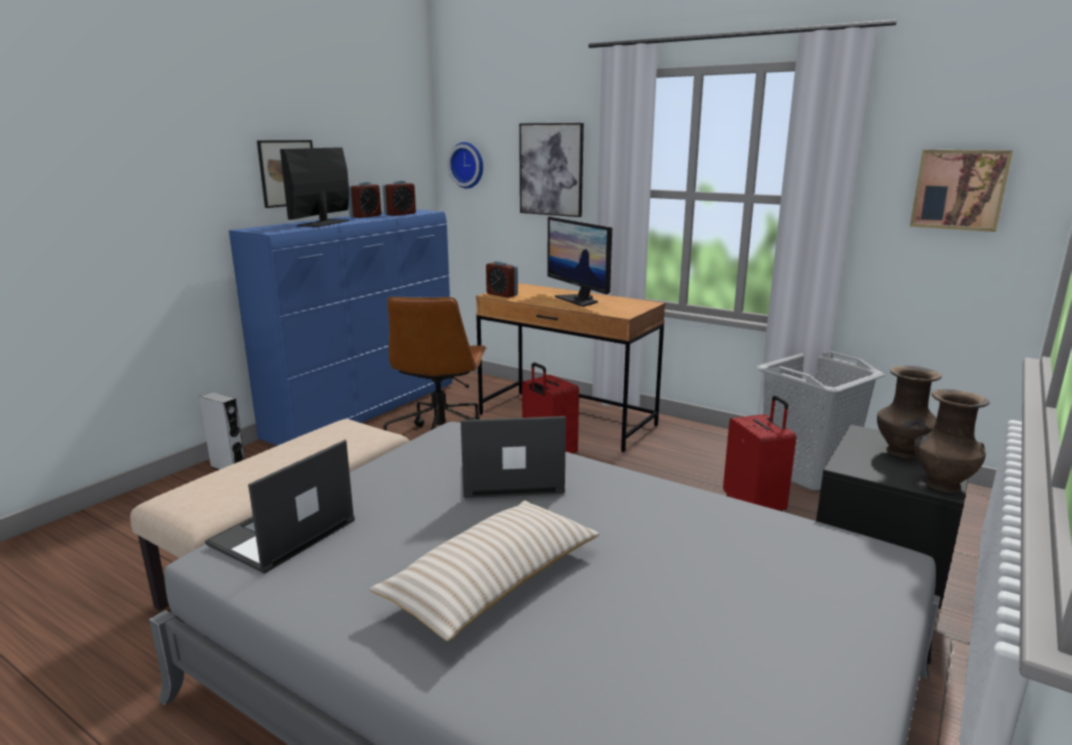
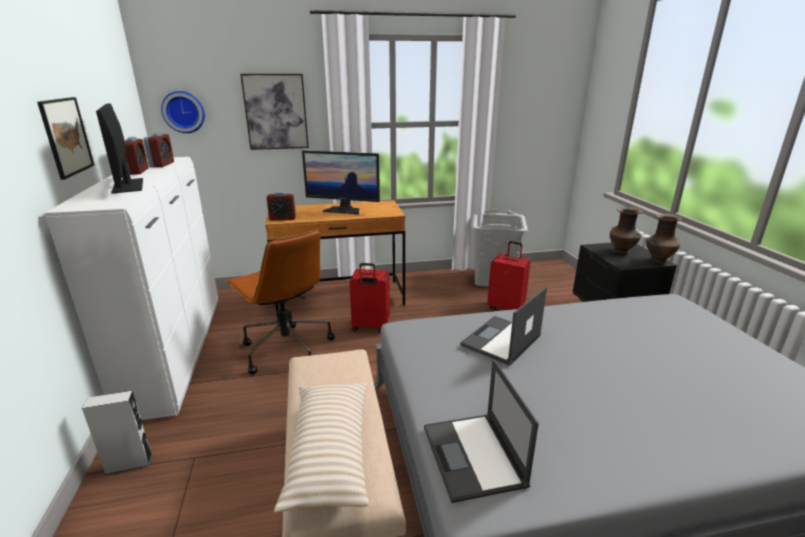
camera: 45 degrees left, 5 degrees up
(367, 410) = (179, 352): blue dresser -> white dresser
(492, 582) = (620, 401): beige pillow -> beige pillow (329, 451)
(959, 189) = (540, 111): picture -> none

